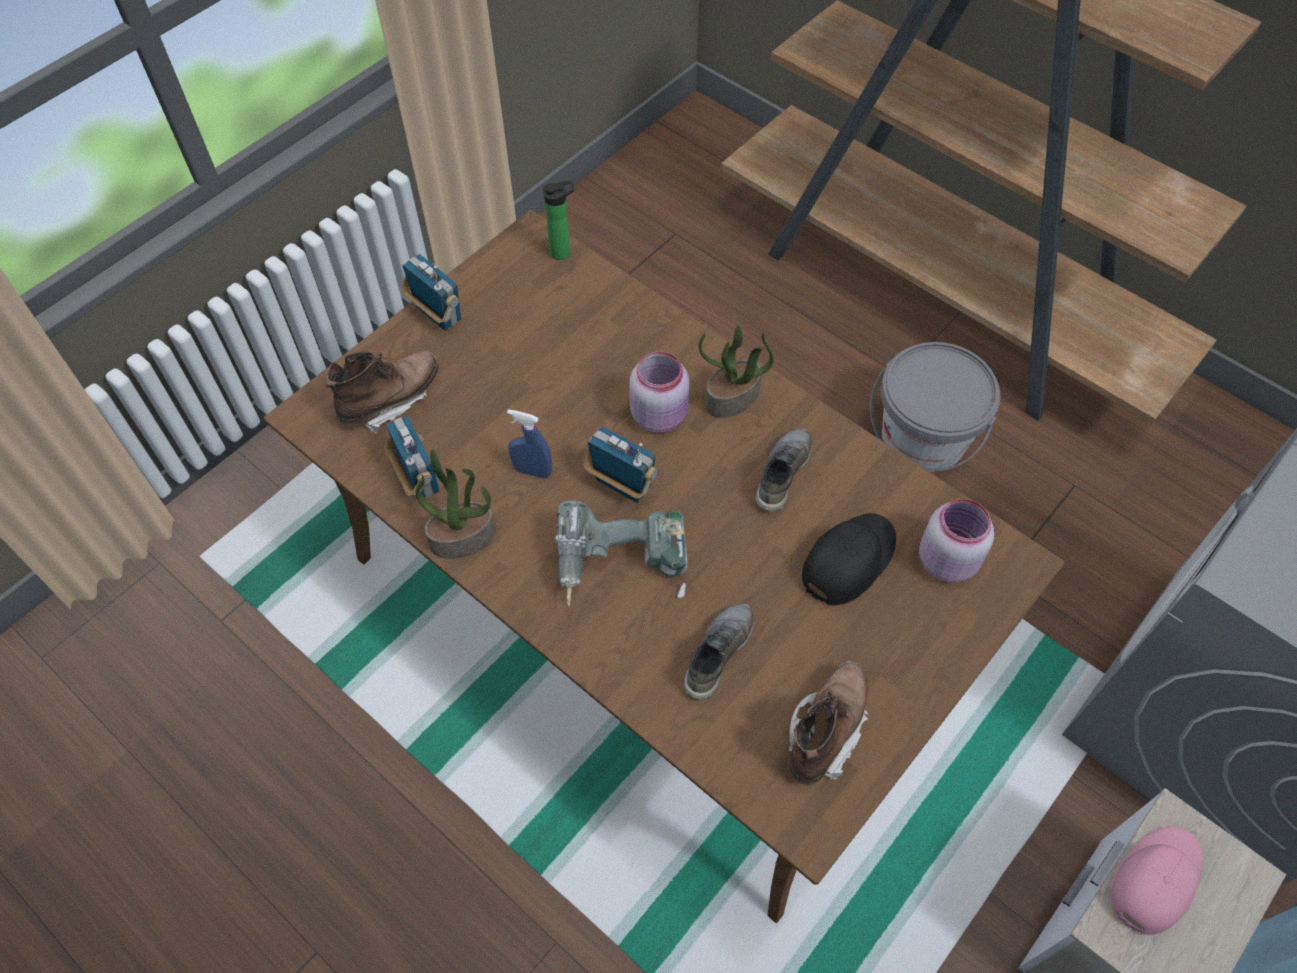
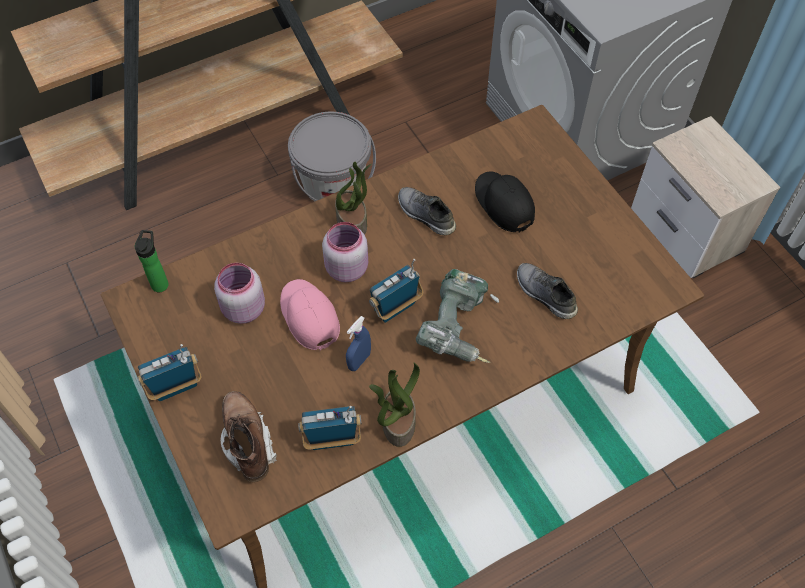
camera: 70 degrees left, 0 degrees up
(825, 731) = (613, 257): brown boot -> none
(945, 559) = (521, 156): pink jar -> pink jar (242, 309)
(1155, 880) = (701, 169): pink cap -> pink cap (309, 316)

